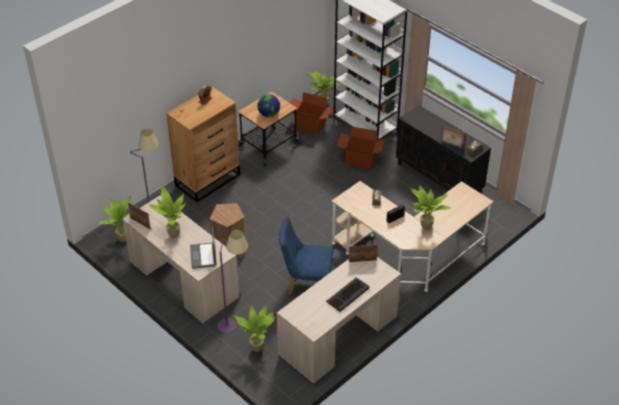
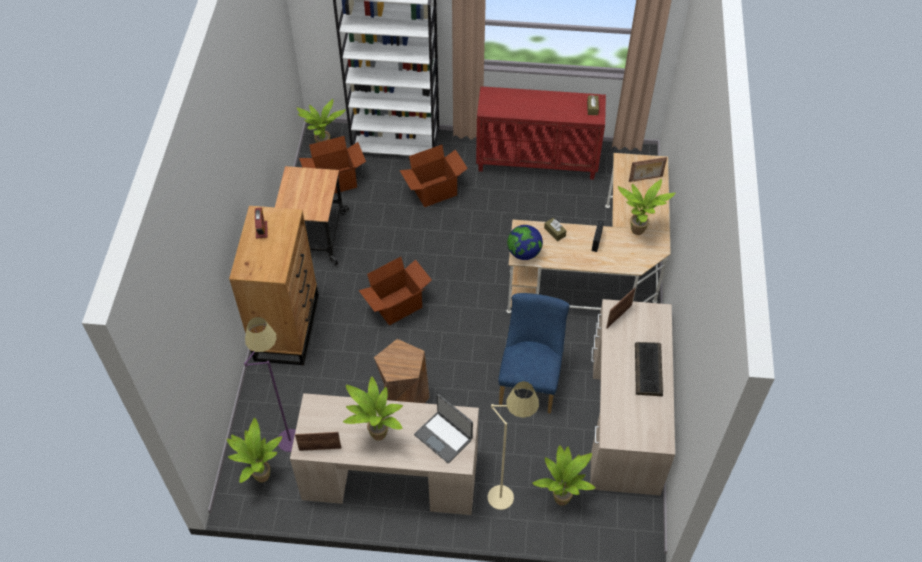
camera: 40 degrees left, 10 degrees up
(235, 324) = (507, 488): purple floor lamp -> beige floor lamp
(269, 114) = (314, 198): globe -> globe (524, 253)
(275, 204) = (397, 306): none -> cardboard box
(306, 283) = (530, 380): blue chair -> blue chair turned 135 degrees clockwise
(439, 179) = (537, 161): black cabinet -> red cabinet
(451, 145) = (564, 115): picture frame -> picture frame (645, 179)

